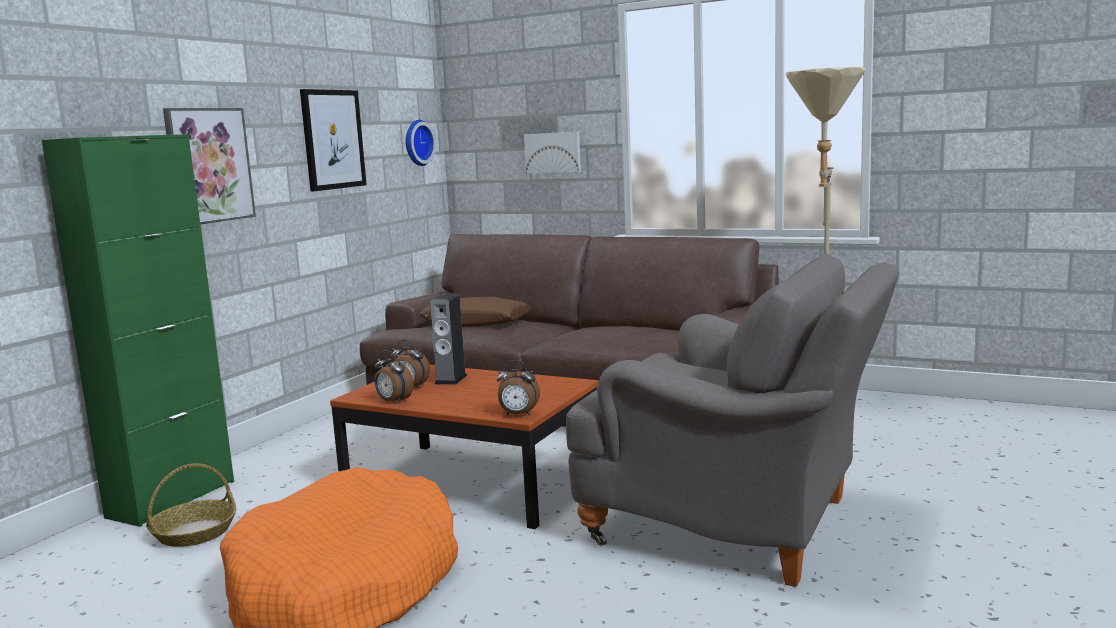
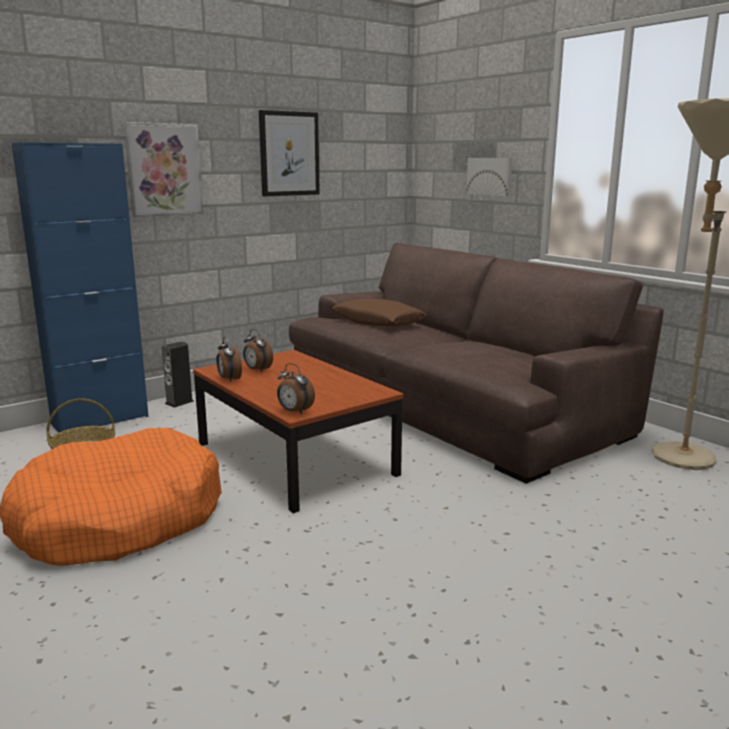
camera: 25 degrees right, 5 degrees up
(172, 499) = (100, 420): green cabinet -> blue cabinet
(417, 143) = (380, 160): wall clock -> none
(451, 379) = (295, 368): speaker -> speaker (179, 402)
(736, 524) = (459, 560): grey armchair -> none

